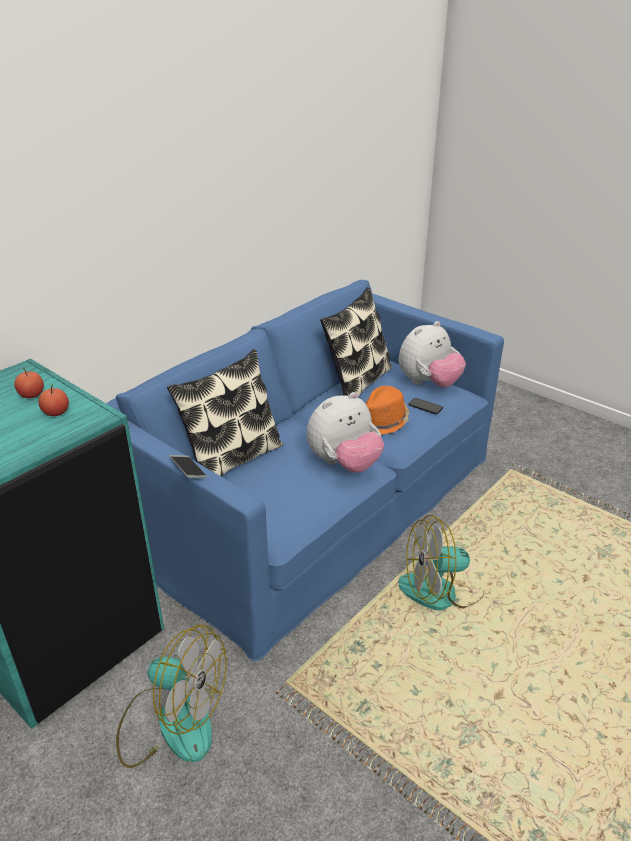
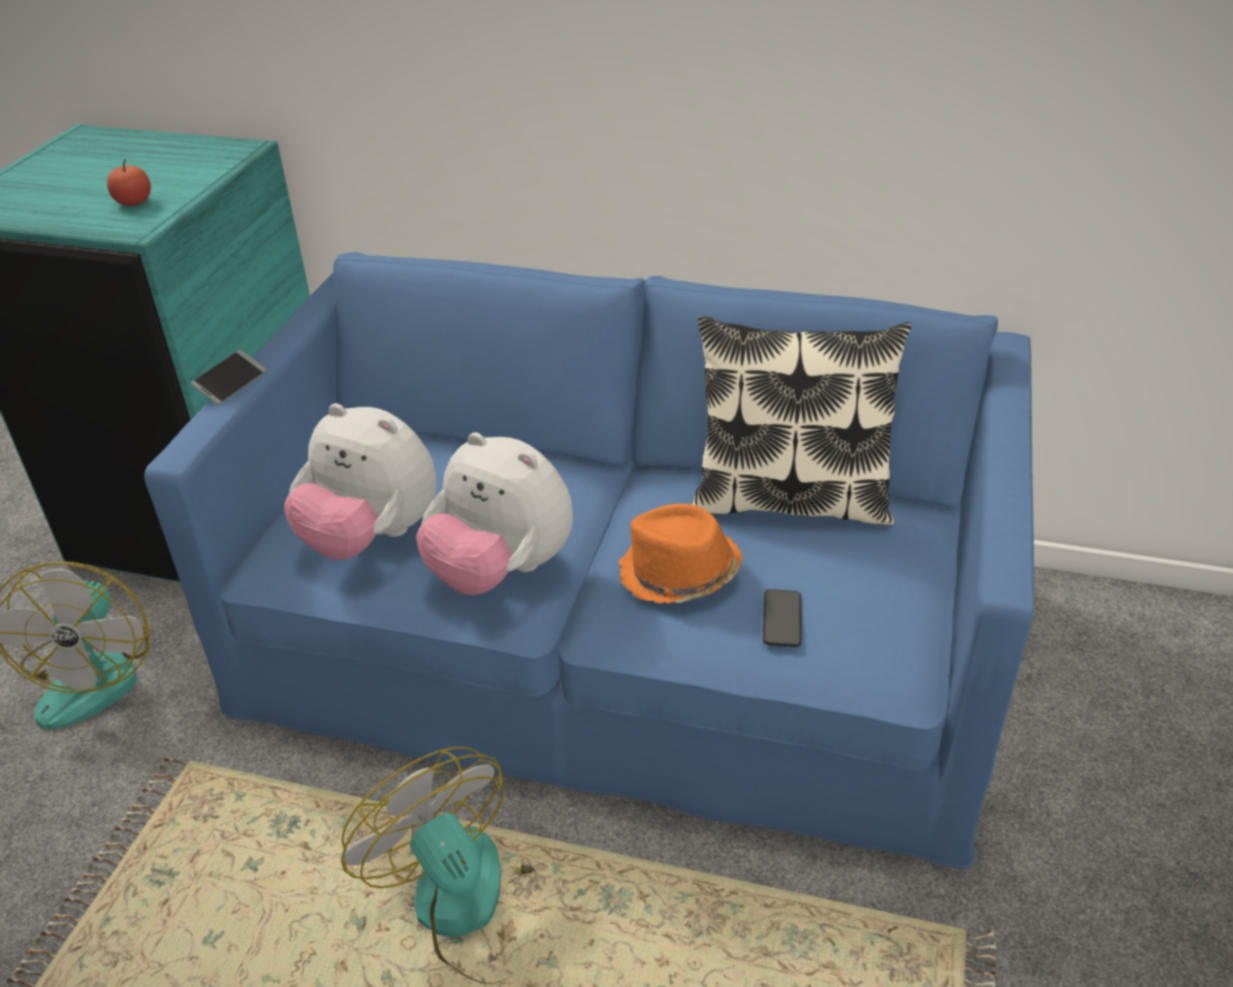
camera: 65 degrees right, 5 degrees up
(32, 395) = (175, 174): apple -> none
(232, 459) = (437, 449): pillow -> none
(428, 383) = (887, 599): plush toy -> plush toy (371, 537)

